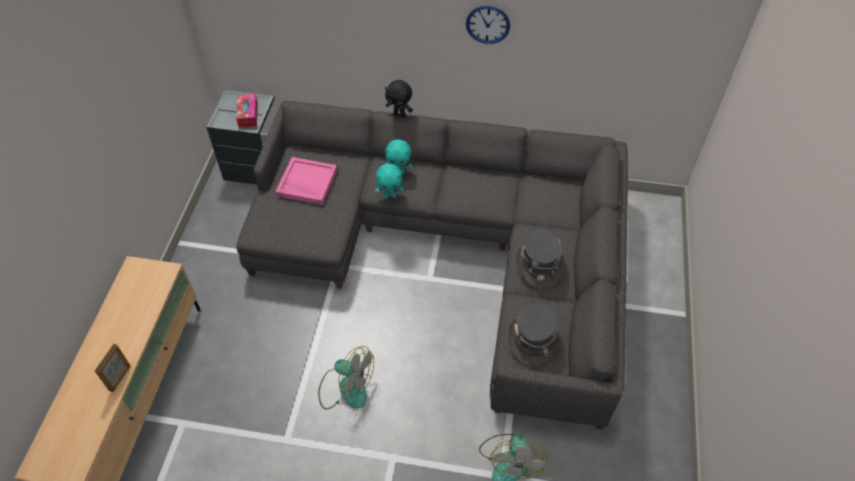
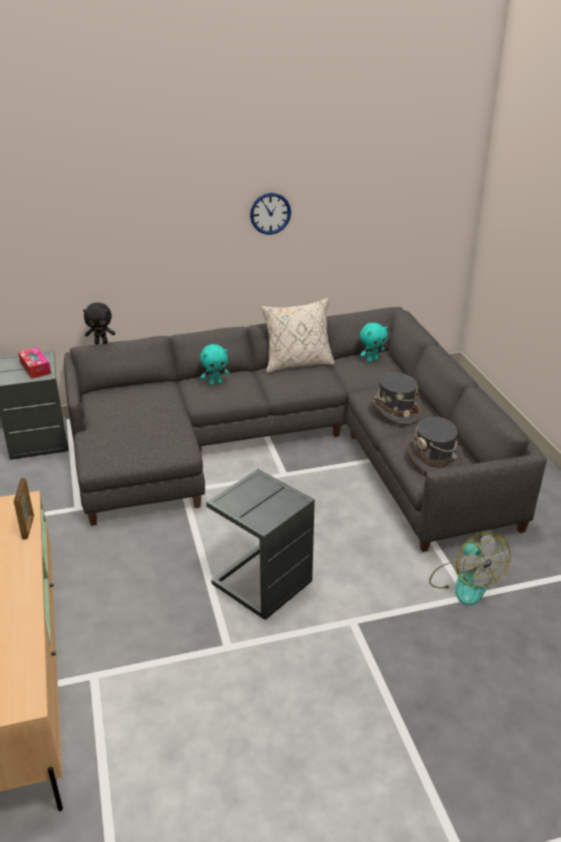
camera: 25 degrees left, 20 degrees down
(120, 378) = (30, 601): picture frame -> picture frame (28, 527)
(306, 183) = (126, 411): pink tray -> none
(346, 387) = (261, 582): fan -> grey side table
(390, 196) = (219, 402): turquoise plush toy -> turquoise plush toy (372, 360)
(399, 114) = (197, 330): black plush toy -> black plush toy (101, 342)
(487, 170) = (297, 363): none -> beige pillow

